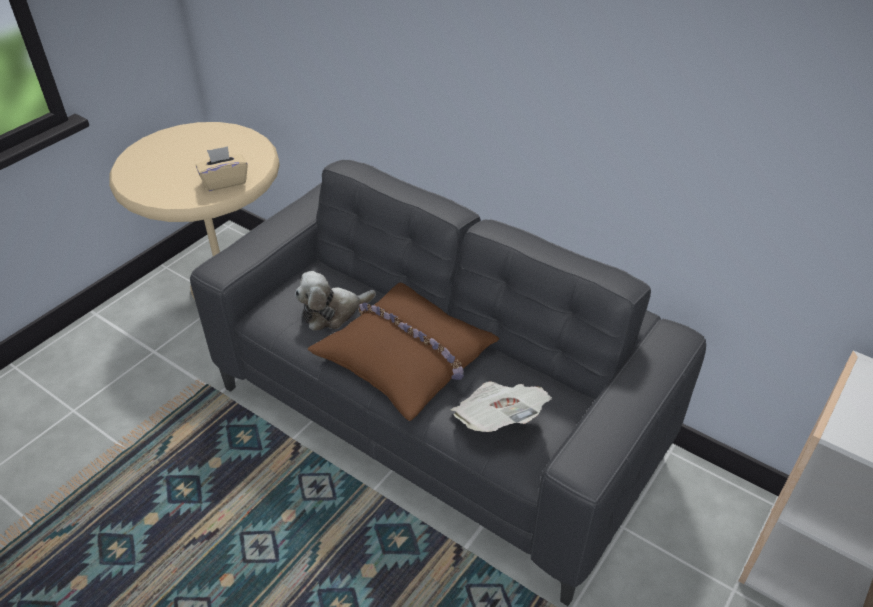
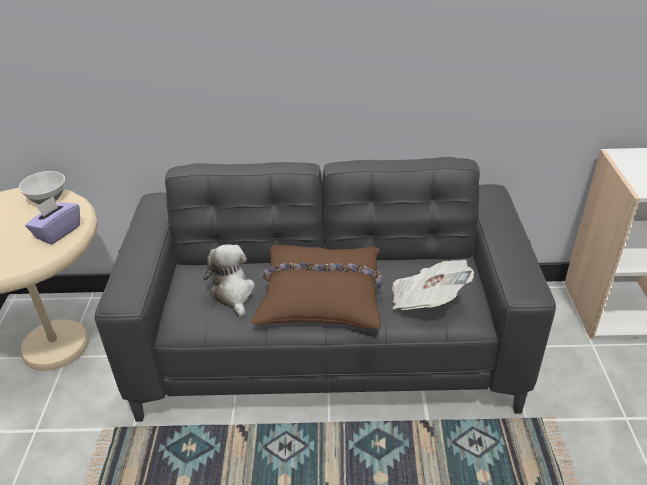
camera: 35 degrees left, 5 degrees down
(224, 182) = (58, 232): beige tissue box -> purple tissue box
(247, 144) = (46, 198): none -> bowl
(333, 312) = (233, 293): plush toy -> plush toy turned 135 degrees clockwise

